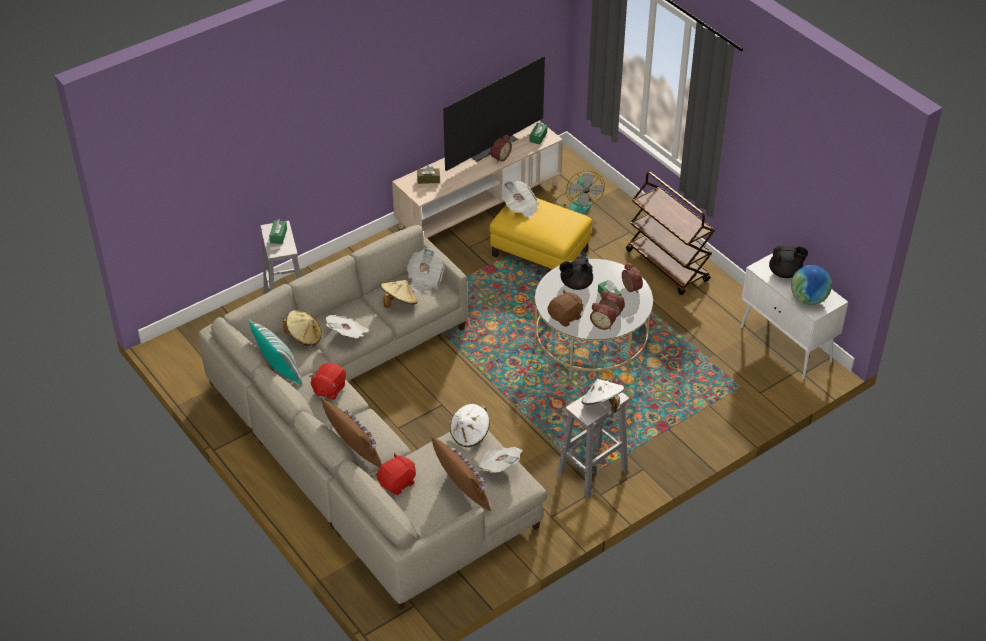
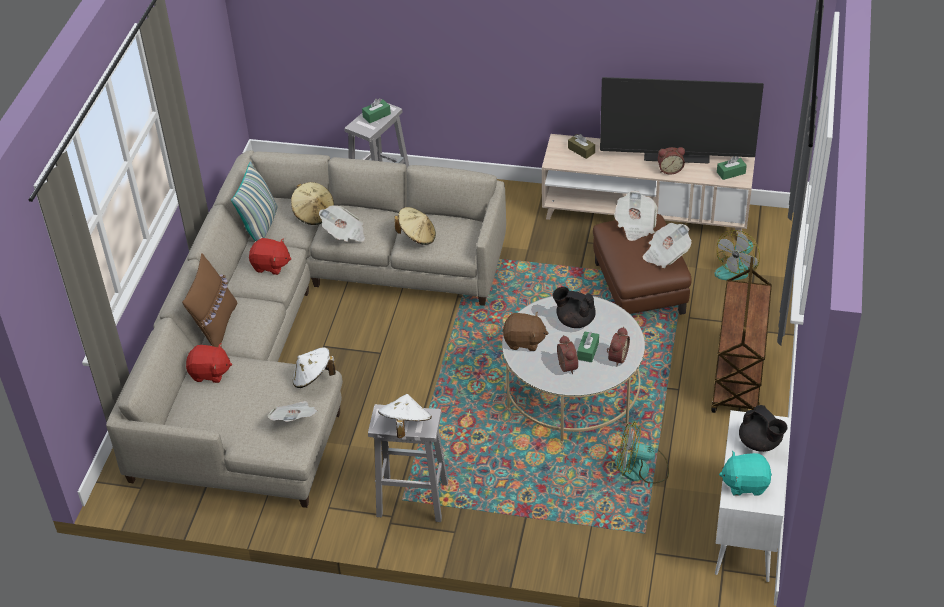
camera: 50 degrees right, 0 degrees up
(329, 389) = (271, 265): red plush toy -> red plush toy turned 150 degrees counterclockwise
(425, 279) = (465, 231): newspaper -> newspaper (665, 254)
(461, 494) = (237, 418): brown pillow -> none
(540, 252) = (640, 287): yellow ottoman -> brown ottoman
(603, 324) = (546, 370): alarm clock -> none
(689, 354) = (641, 469): none -> fan
(808, 299) = (745, 483): globe -> turquoise plush toy

